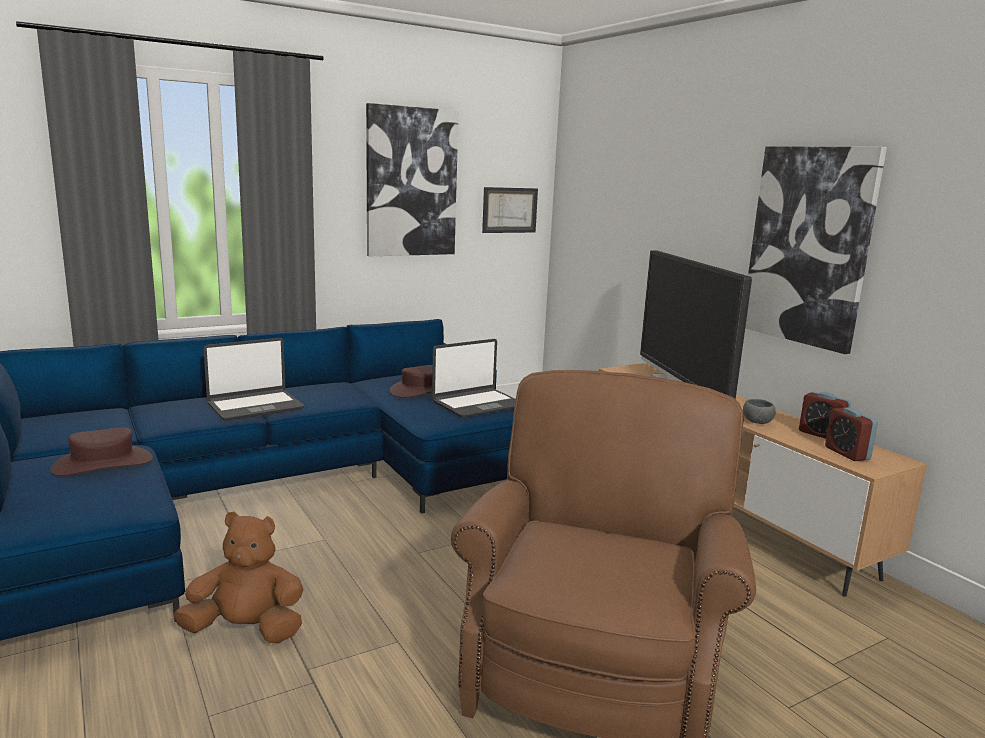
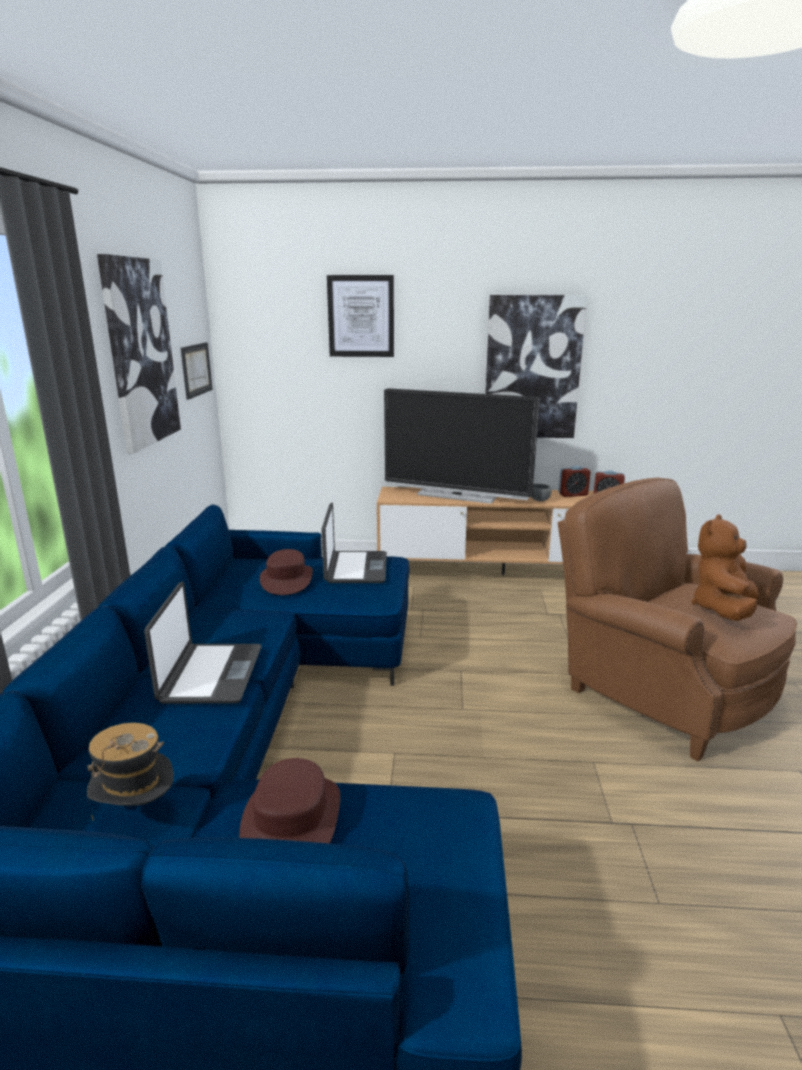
camera: 55 degrees left, 5 degrees up
(95, 429) = (136, 814): none -> hat
(246, 630) = (531, 846): brown plush toy -> brown plush toy (723, 610)
(652, 170) = (361, 316): none -> picture

